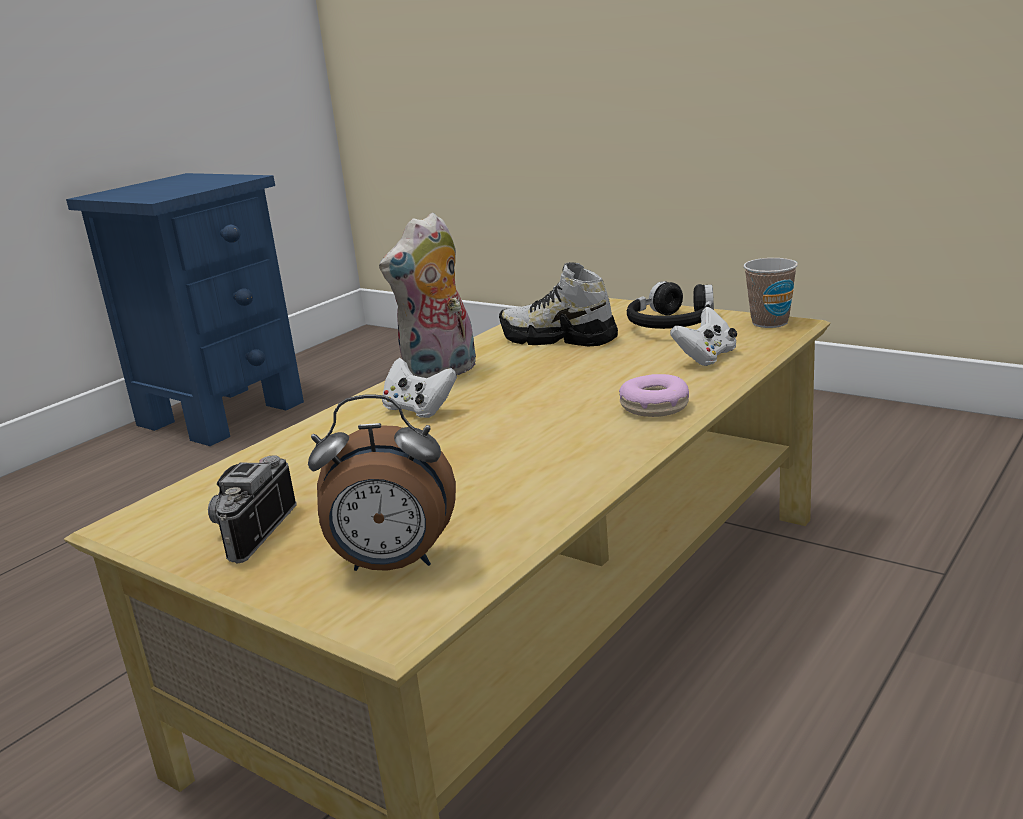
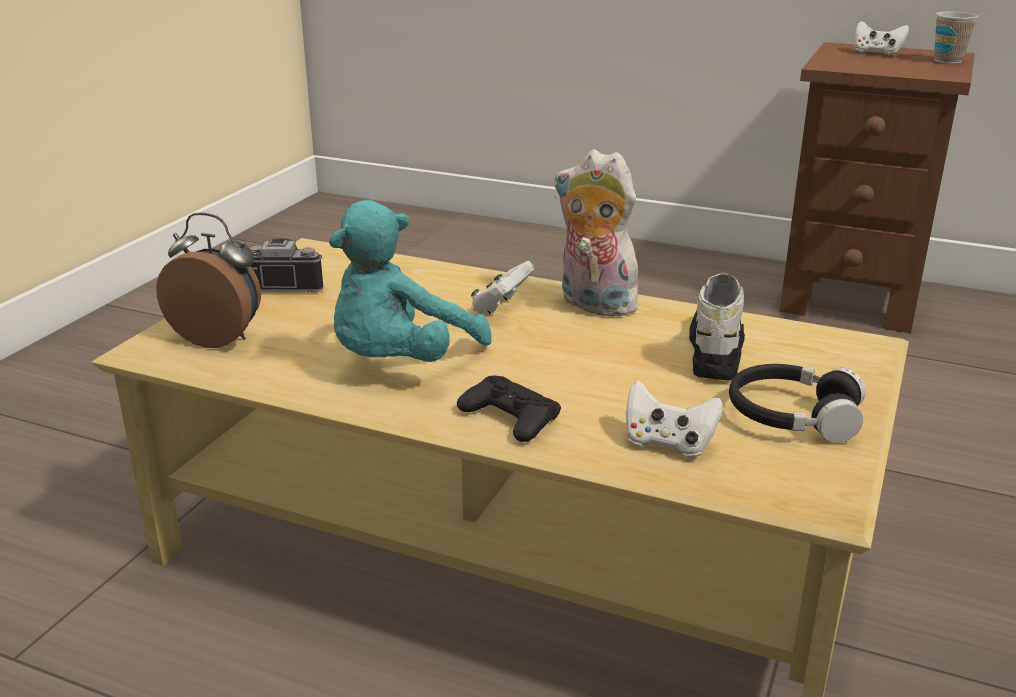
camera: 75 degrees right, 5 degrees up
(140, 188) = (877, 53): none -> white game controller
(224, 413) = (853, 299): blue nightstand -> brown nightstand
(393, 565) = (220, 337): alarm clock -> alarm clock turned 120 degrees clockwise
(523, 453) = (400, 362): none -> turquoise plush toy
(654, 406) = (510, 417): donut -> black game controller
(770, 322) = (827, 488): cup -> cup (947, 61)

